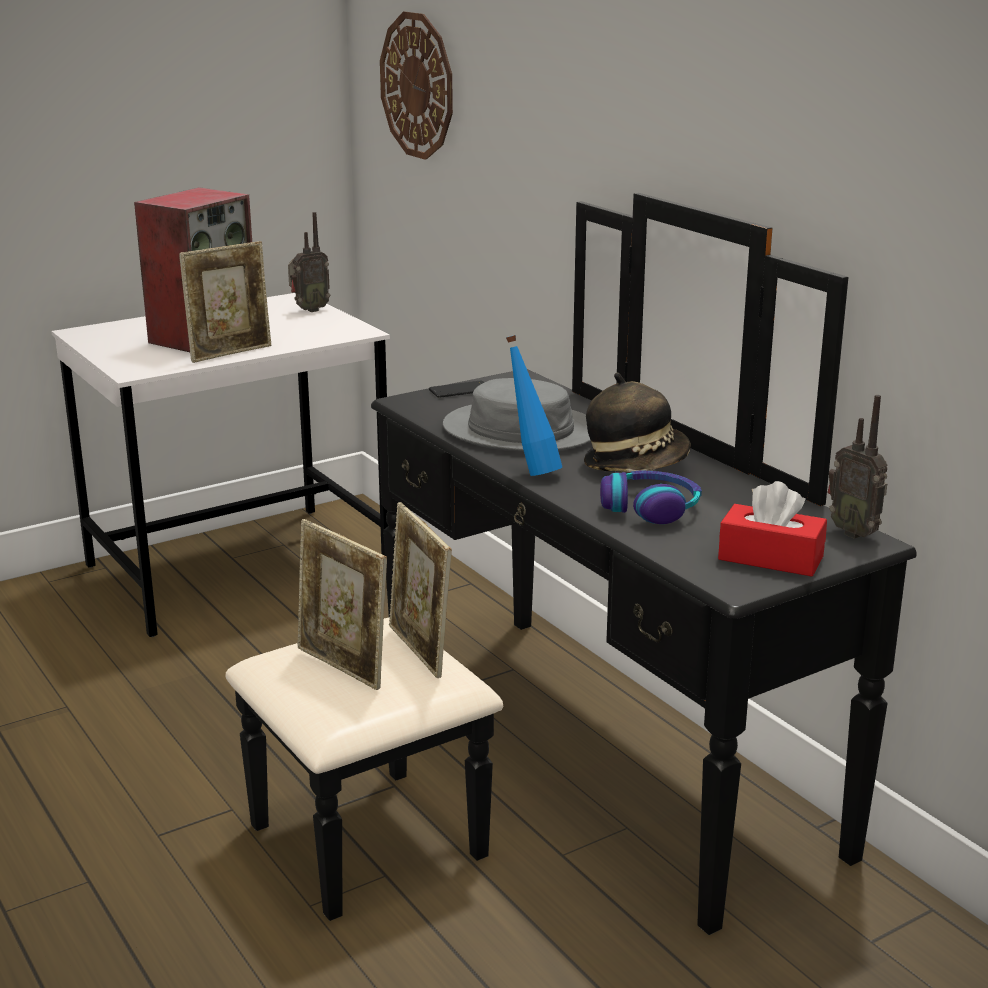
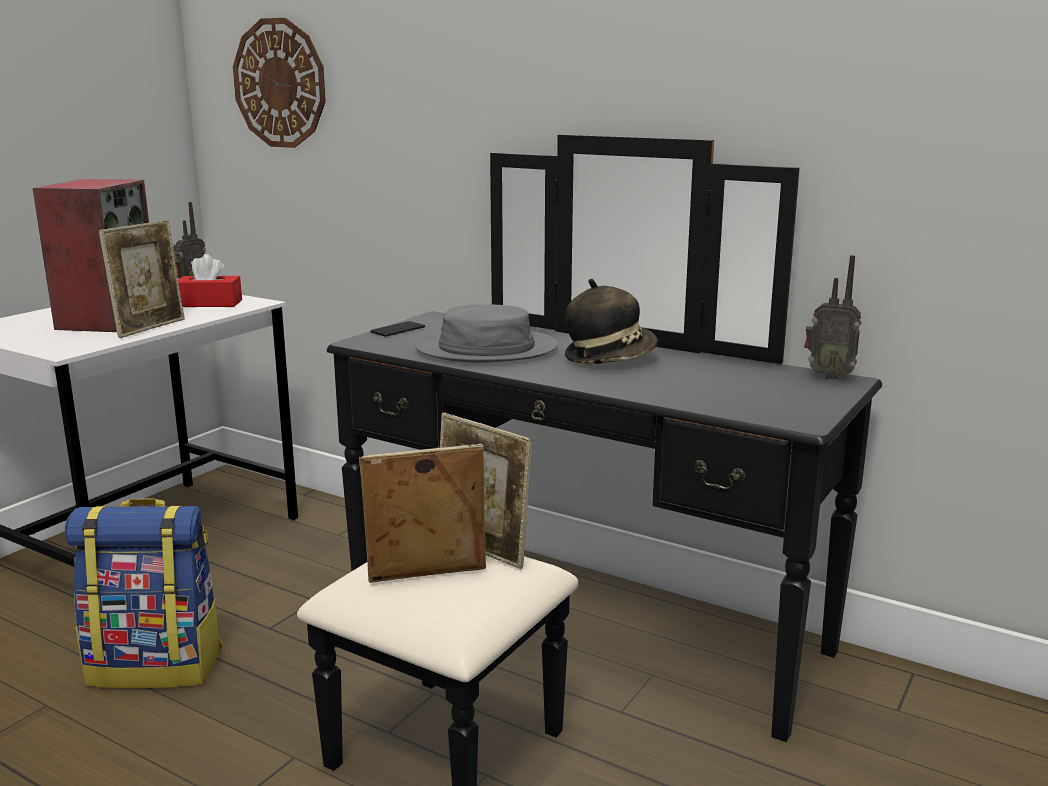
camera: 25 degrees left, 5 degrees down
(172, 694) = (157, 666): none -> backpack
(343, 667) = (426, 578): picture frame -> picture frame turned 150 degrees clockwise
(531, 471) = (534, 373): blue bottle -> none
(651, 508) = (663, 383): headphones -> none
(770, 558) = (799, 400): red tissue box -> red tissue box (209, 303)

